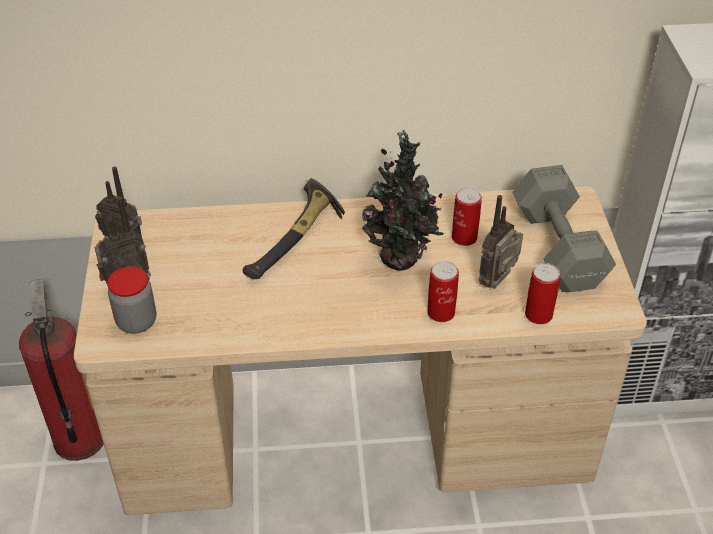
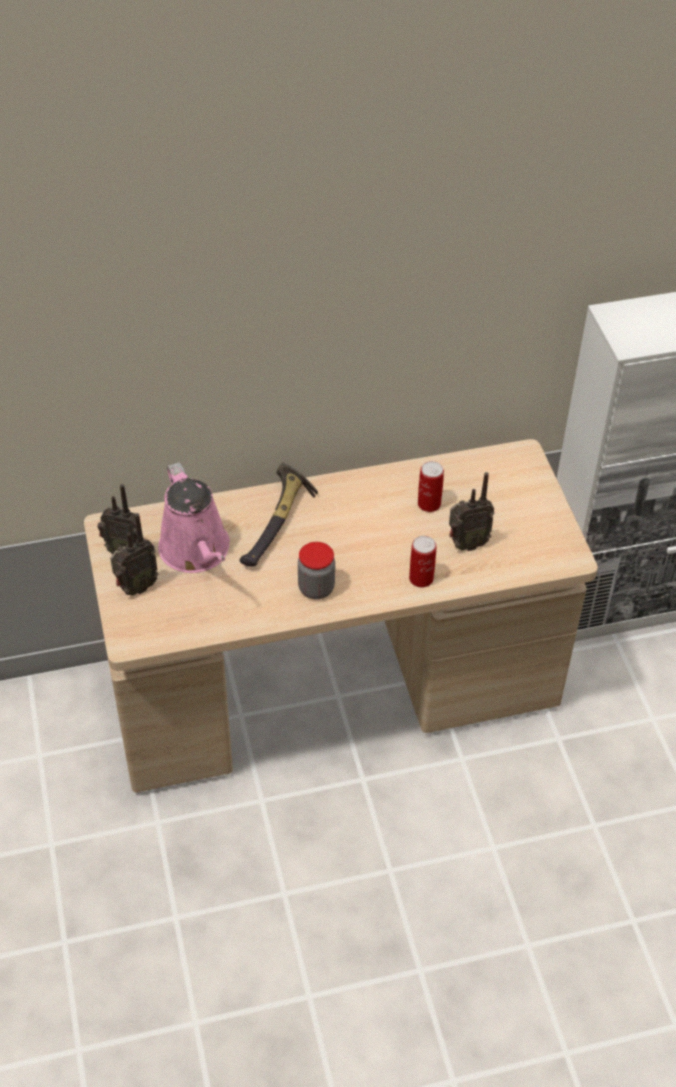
camera: 10 degrees left, 5 degrees up
(79, 439) = (67, 727): fire extinguisher -> none
(136, 322) = (155, 619): jar -> jar (316, 588)
(202, 259) = (197, 551): none -> pink watering can
(401, 261) = (377, 533): potted plant -> none
(498, 282) = (466, 544): radio -> radio turned 135 degrees counterclockwise
(538, 315) = (505, 570): can -> none
(558, 245) = (513, 502): grey dumbbell -> none

